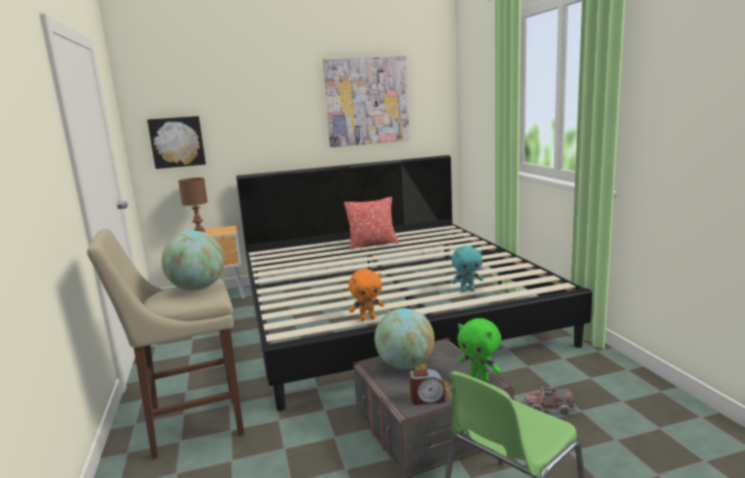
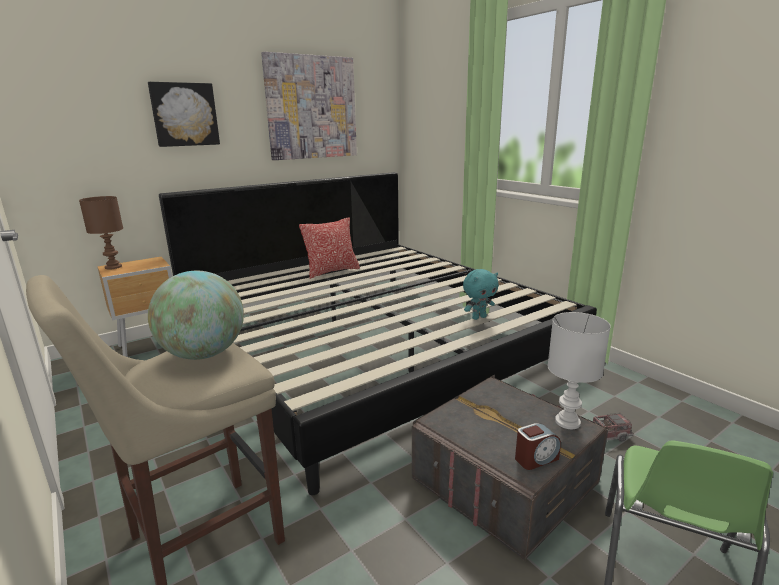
camera: 20 degrees left, 5 degrees up
(177, 142) = (71, 147): picture -> picture (184, 114)
(367, 318) = (398, 362): orange plush toy -> none
(405, 365) = (476, 417): globe -> none
(480, 378) = (568, 421): green plush toy -> white table lamp

